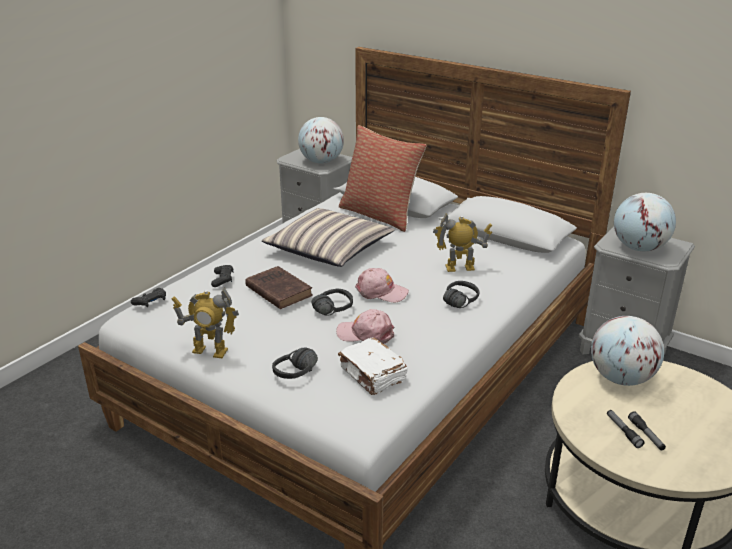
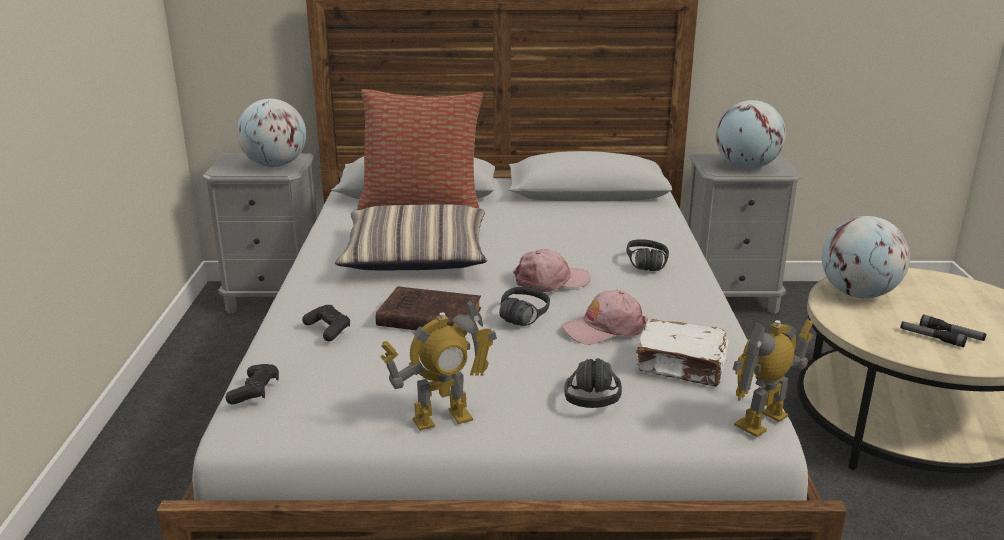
camera: 35 degrees left, 5 degrees down
(459, 268) = (595, 234): toy robot -> toy robot (762, 421)

